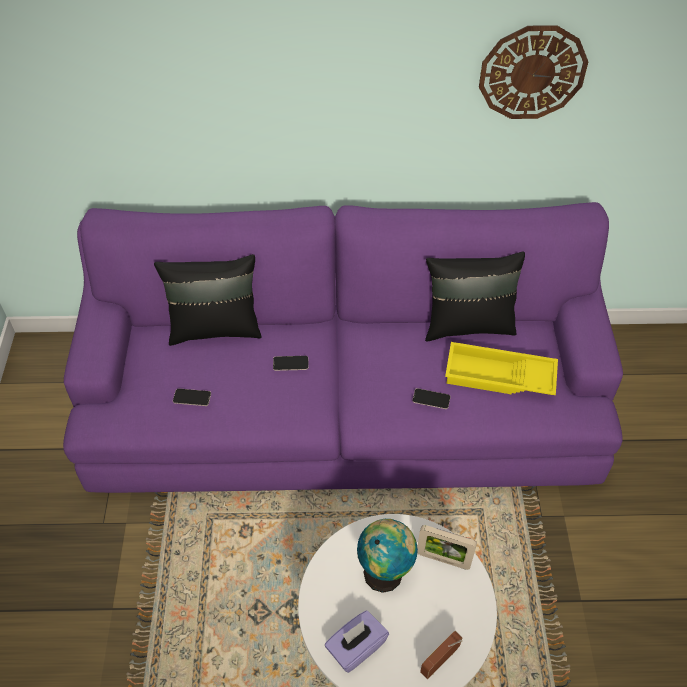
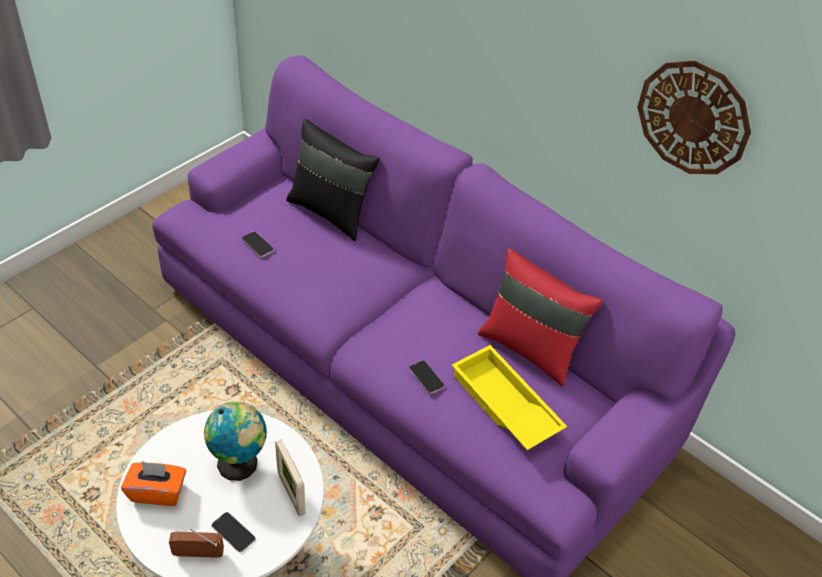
camera: 40 degrees right, 5 degrees down
(290, 363) = (353, 273): phone -> phone (233, 532)
(356, 647) = (157, 492): purple tissue box -> orange tissue box
(468, 325) = (530, 349): black pillow -> red pillow

